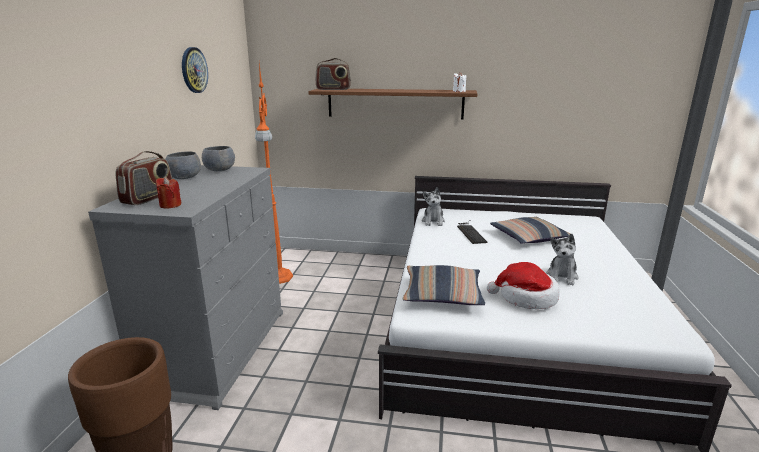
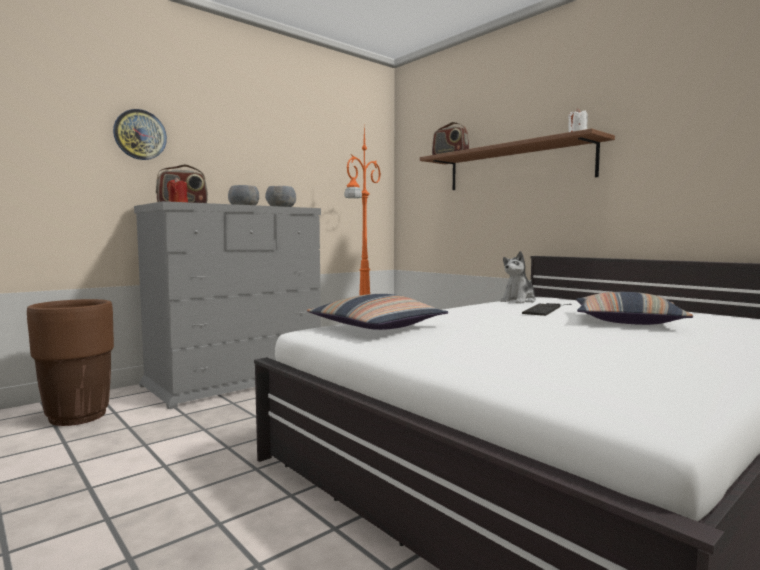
camera: 40 degrees right, 15 degrees down
(194, 70) = (303, 133): wall clock -> wall clock (140, 135)
(526, 297) = (469, 343): hat -> none
(562, 276) = (584, 345): plush toy -> none

